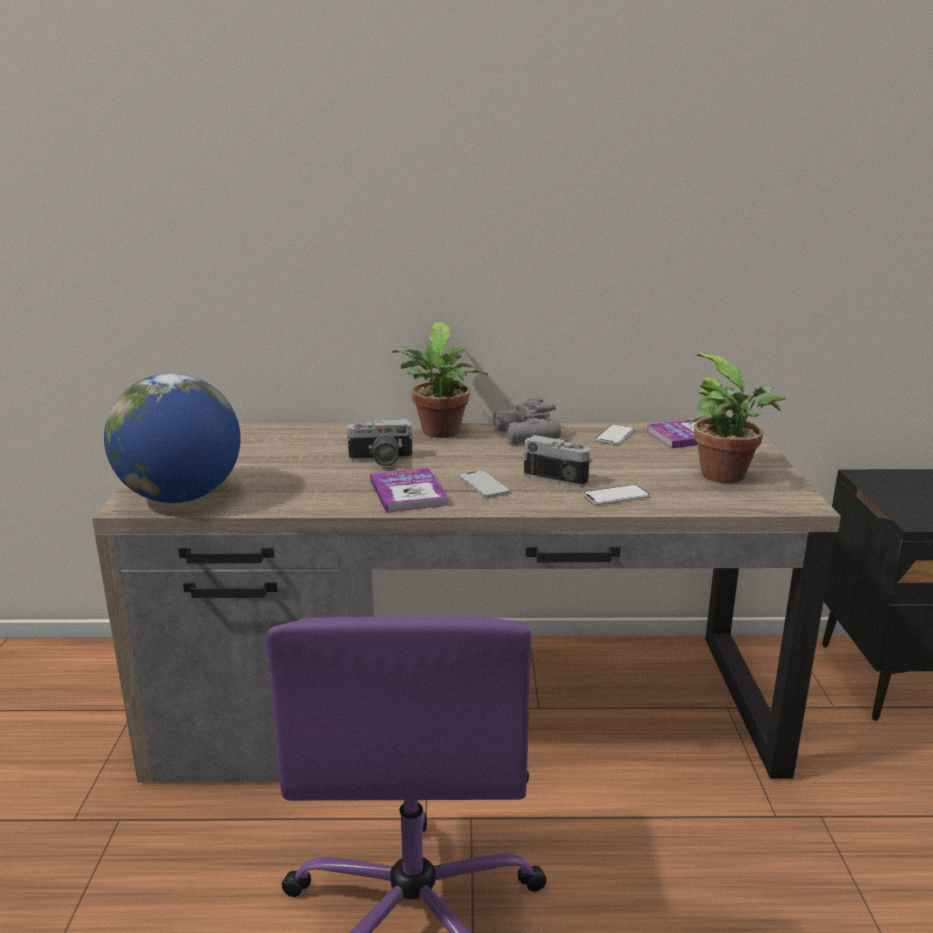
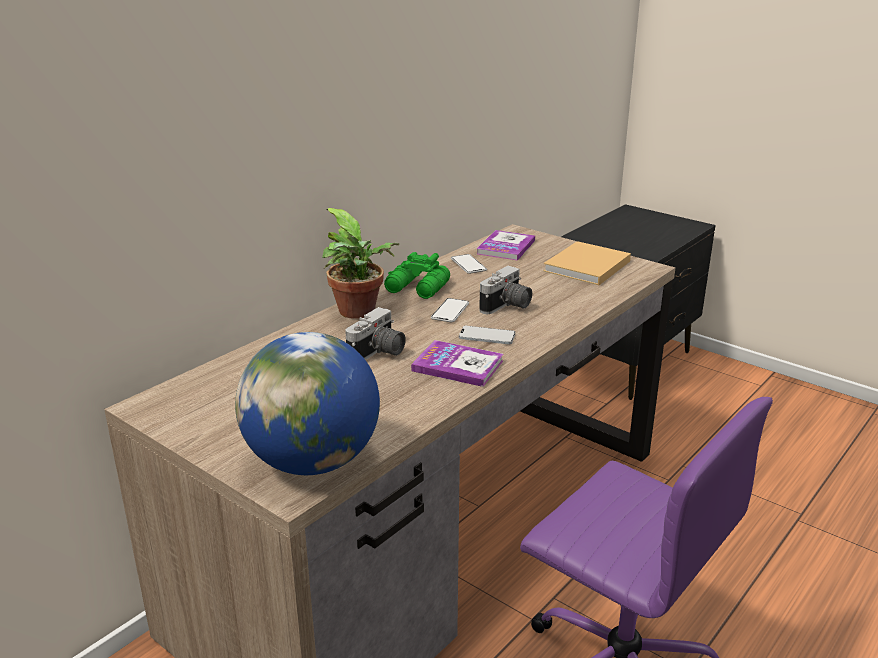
camera: 50 degrees left, 5 degrees up
(525, 436) = (418, 289): grey binoculars -> green binoculars
(560, 474) = (507, 306): camera -> camera turned 150 degrees clockwise
(616, 496) = (567, 306): phone -> phone (450, 311)
(728, 477) = (586, 267): potted plant -> beige book

